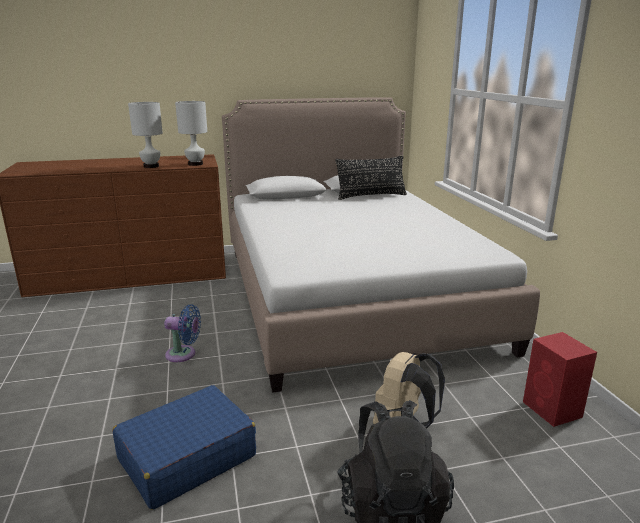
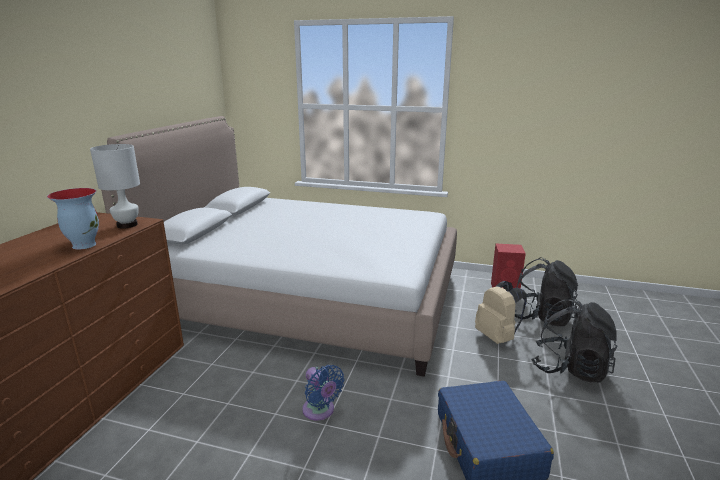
camera: 60 degrees left, 0 degrees up
(151, 166) = (84, 245): white table lamp -> vase
(184, 354) = (320, 411): blue fan -> blue fan turned 105 degrees clockwise
(371, 196) = (259, 209): black pillow -> none
(509, 459) = (540, 317): none -> black backpack

